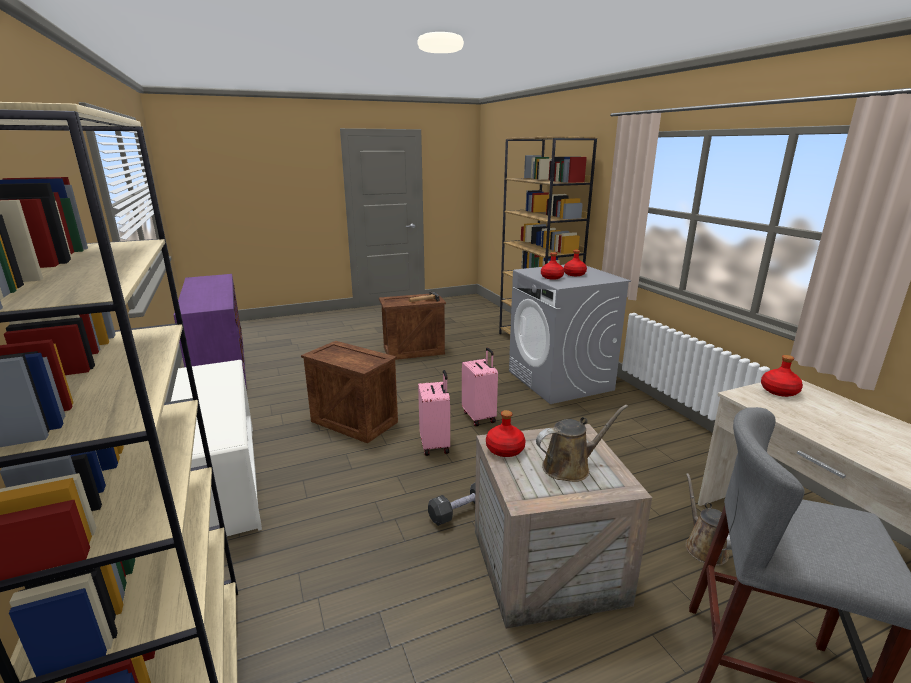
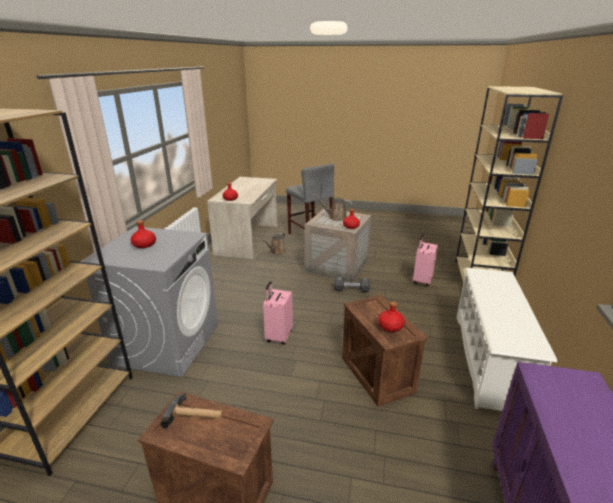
camera: 145 degrees left, 5 degrees up
(435, 445) = (331, 327): pink suitcase -> pink suitcase (421, 281)
(552, 277) = (171, 246): red bottle -> red bottle (390, 326)

